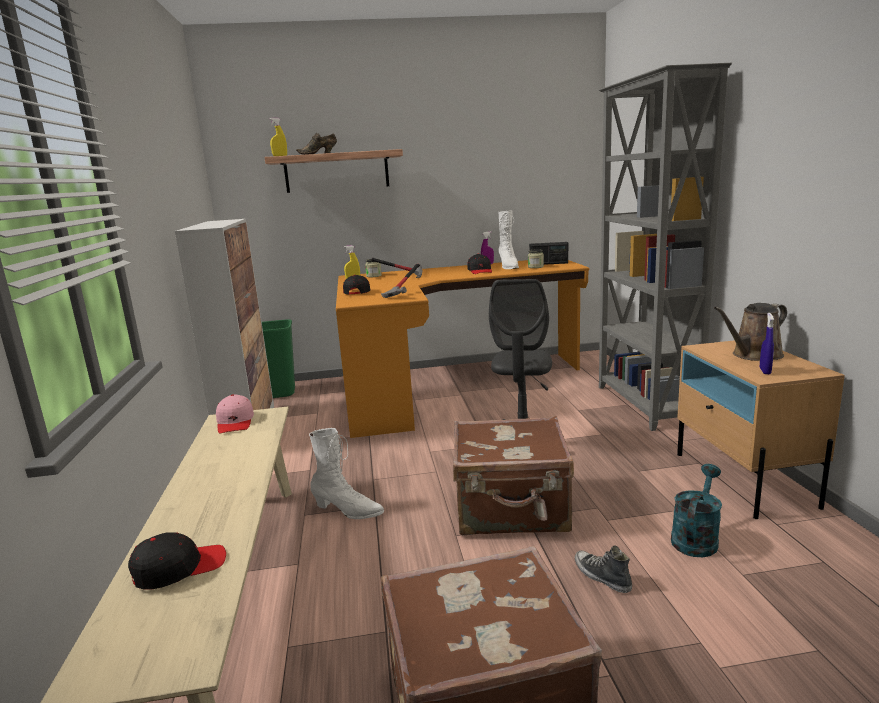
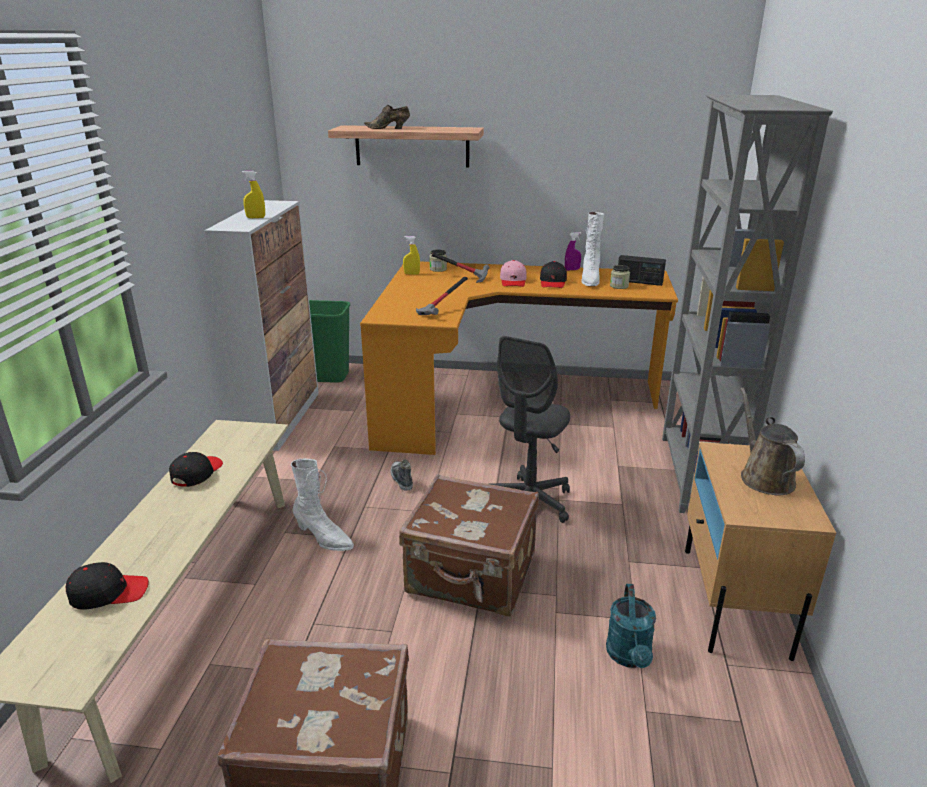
camera: 15 degrees right, 10 degrees up
(235, 422) = (232, 435): pink cap -> pink cap (513, 281)
(280, 156) = (347, 128): yellow spray bottle -> yellow spray bottle (256, 217)
(357, 292) = (400, 298): black cap -> black cap (196, 473)
(601, 576) = (508, 673): shoe -> shoe (401, 479)
(696, 538) = (630, 657): turquoise watering can -> turquoise watering can turned 135 degrees clockwise
(753, 355) = (764, 477): brown watering can -> brown watering can turned 90 degrees clockwise
(765, 371) = (751, 505): blue spray bottle -> none

